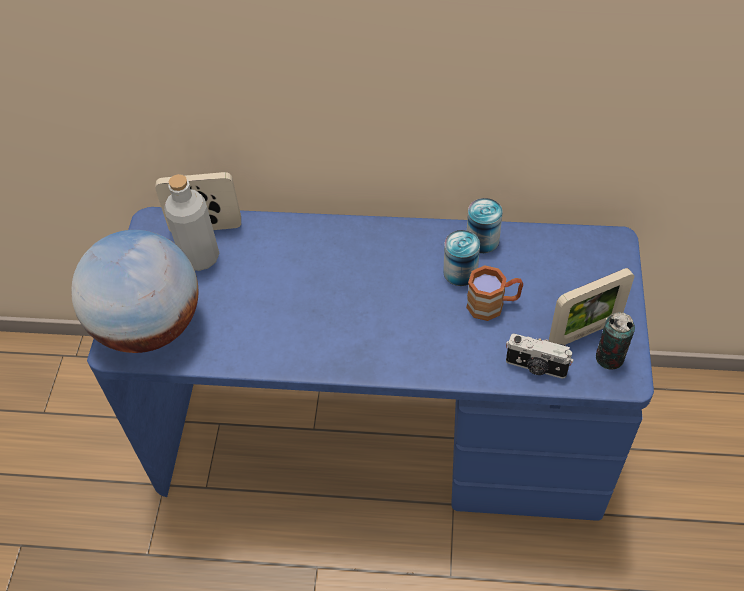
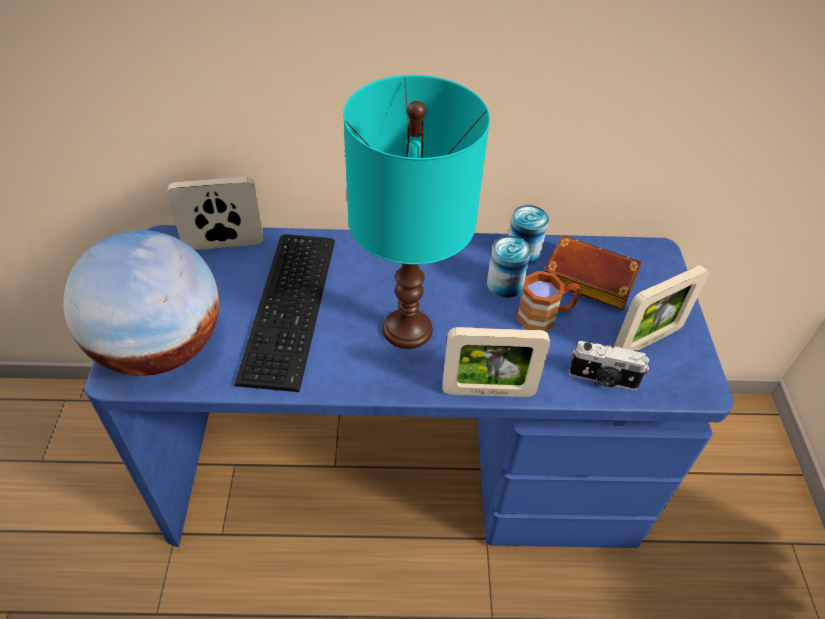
camera: 10 degrees left, 5 degrees down
(200, 257) = (218, 274): grey bottle -> none
(265, 289) = (293, 306): none -> keyboard
(364, 315) = (407, 329): none -> turquoise table lamp
(430, 375) = (488, 391): none -> picture frame
(538, 269) = (586, 279): none -> brown book
(609, 358) = (679, 367): can -> none

